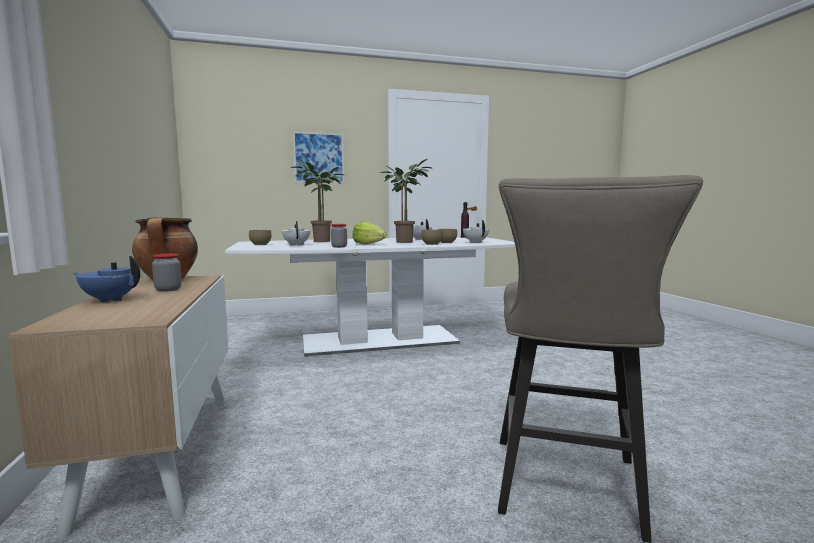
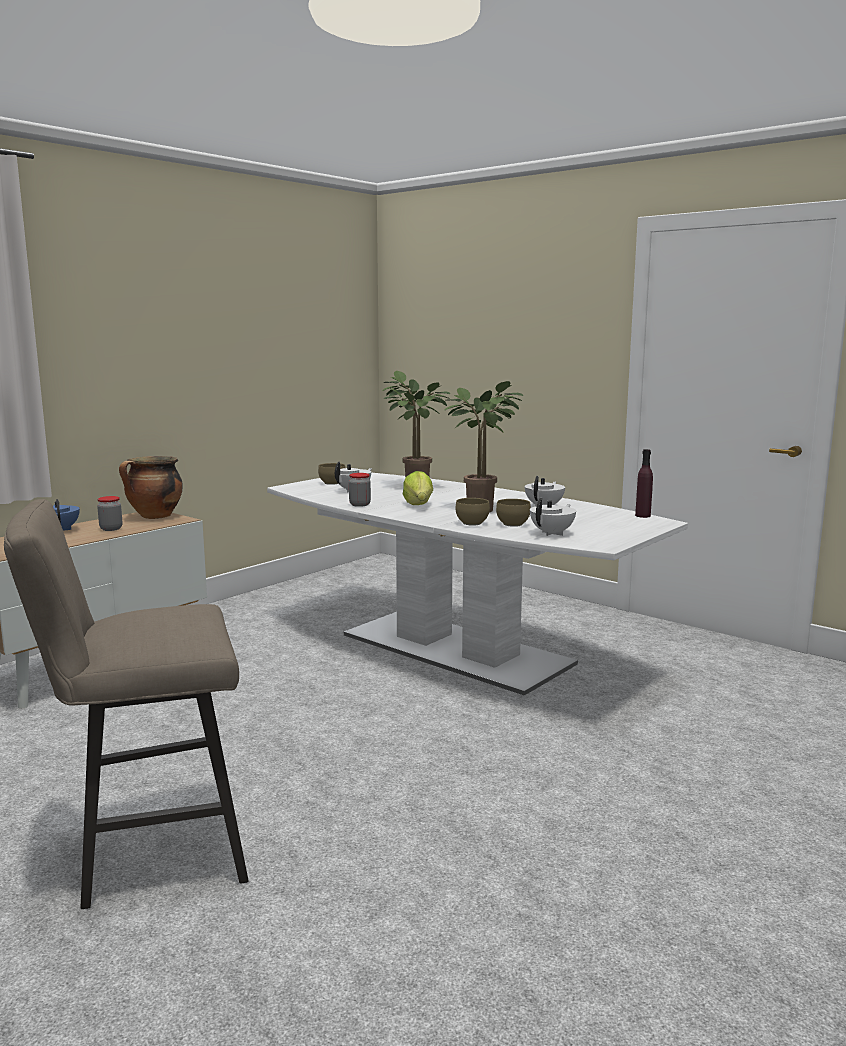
camera: 55 degrees right, 5 degrees up
(319, 158) = (526, 345): picture -> none

